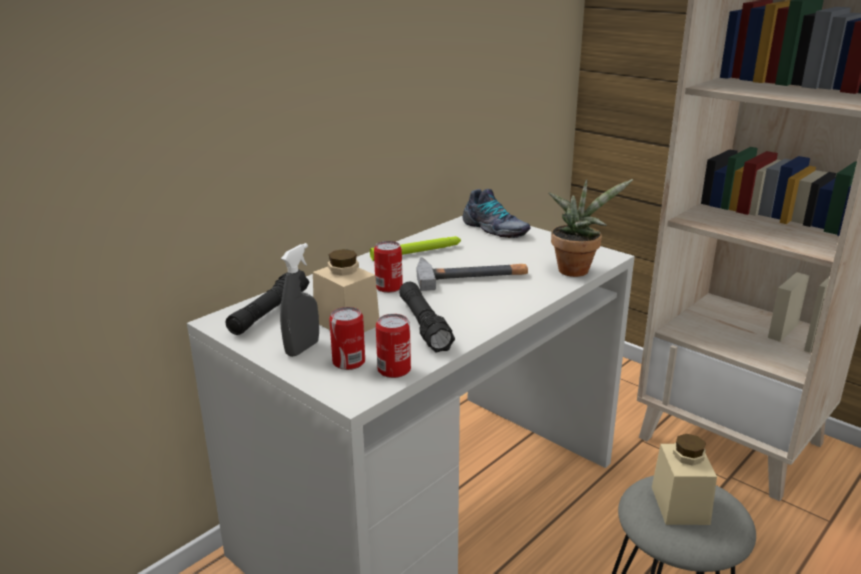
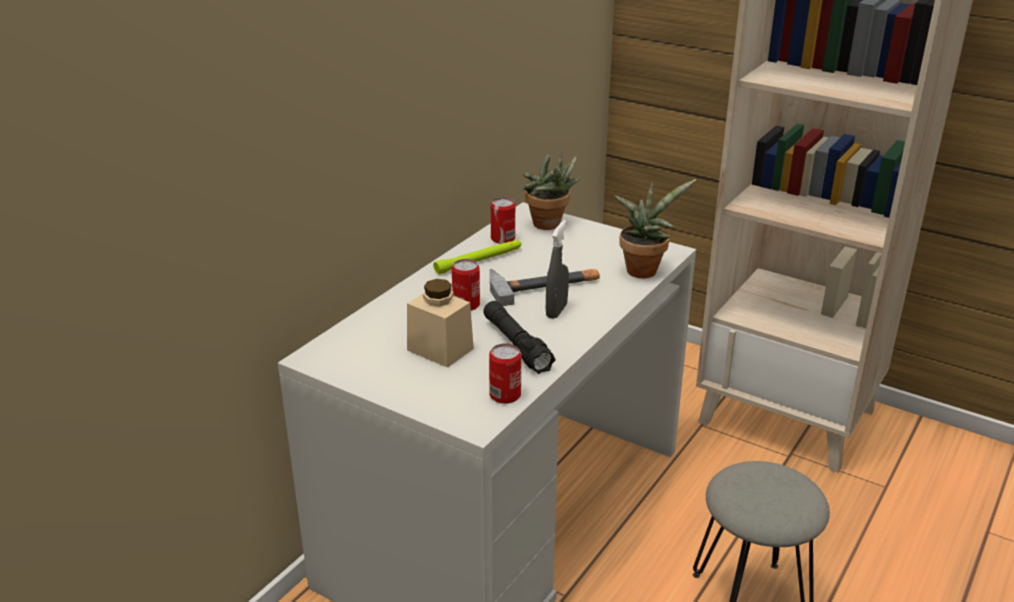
camera: 10 degrees left, 5 degrees up
(269, 313) = (358, 344): black flashlight -> none
(302, 348) = (408, 381): grey spray bottle -> grey spray bottle (556, 311)
(349, 362) = (459, 391): can -> can (503, 239)
(494, 229) = (549, 226): shoe -> potted plant
(680, 505) = (761, 490): beige jar -> none

